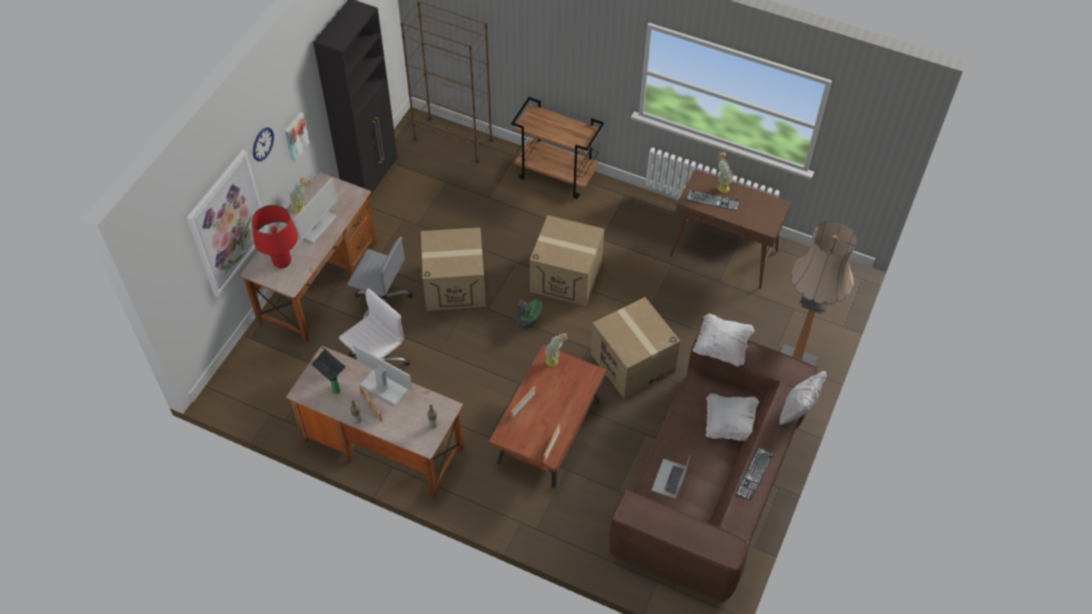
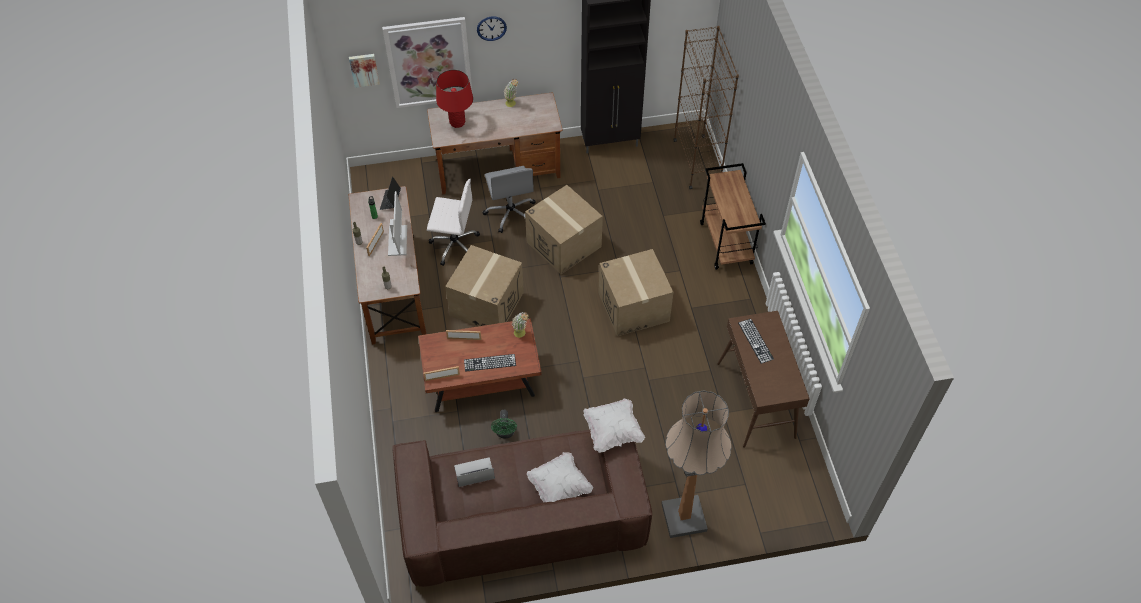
camera: 55 degrees right, 0 degrees up
(295, 136) = (535, 47): picture -> picture (364, 69)
(317, 226) = (504, 121): monitor -> none
(528, 322) = (569, 308): green fan -> green fan (505, 433)
(632, 362) = (590, 397): cardboard box -> cardboard box (487, 304)
(721, 186) = (776, 338): potted plant -> none
(754, 473) = (505, 521): keyboard -> keyboard (490, 362)
(797, 411) = (592, 522): white pillow -> none

